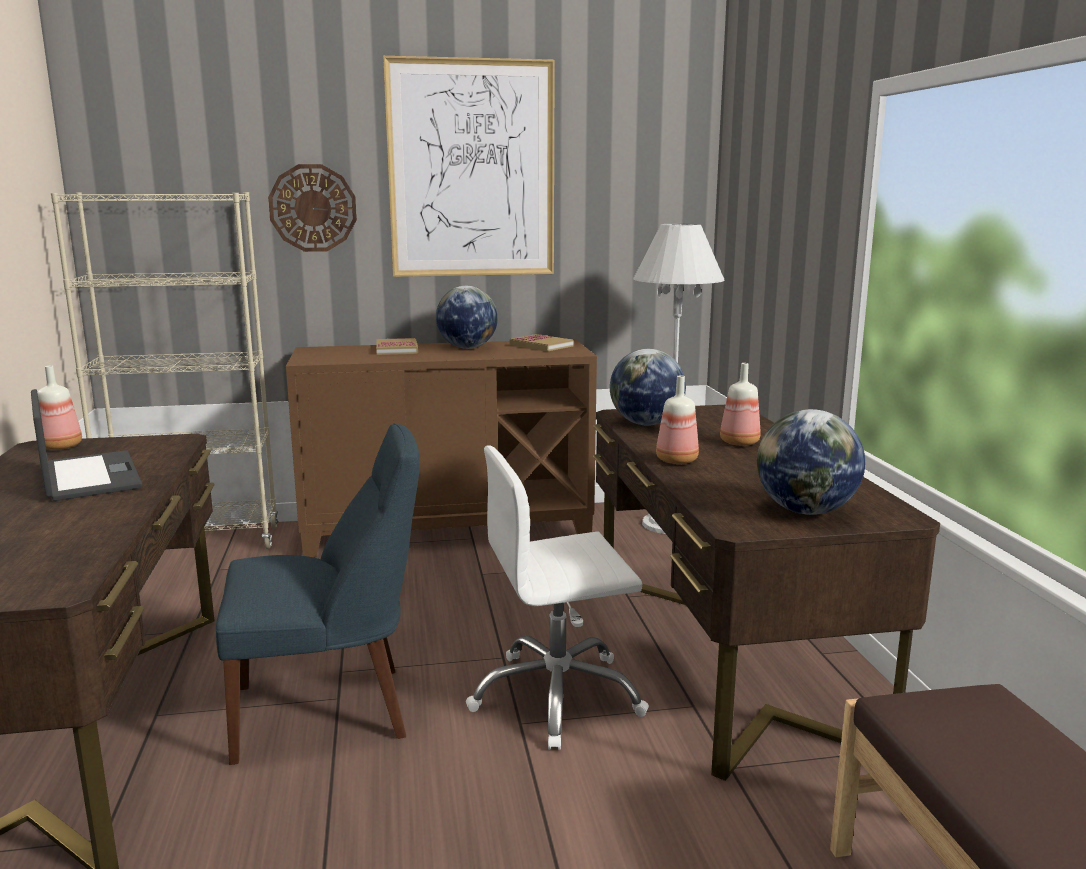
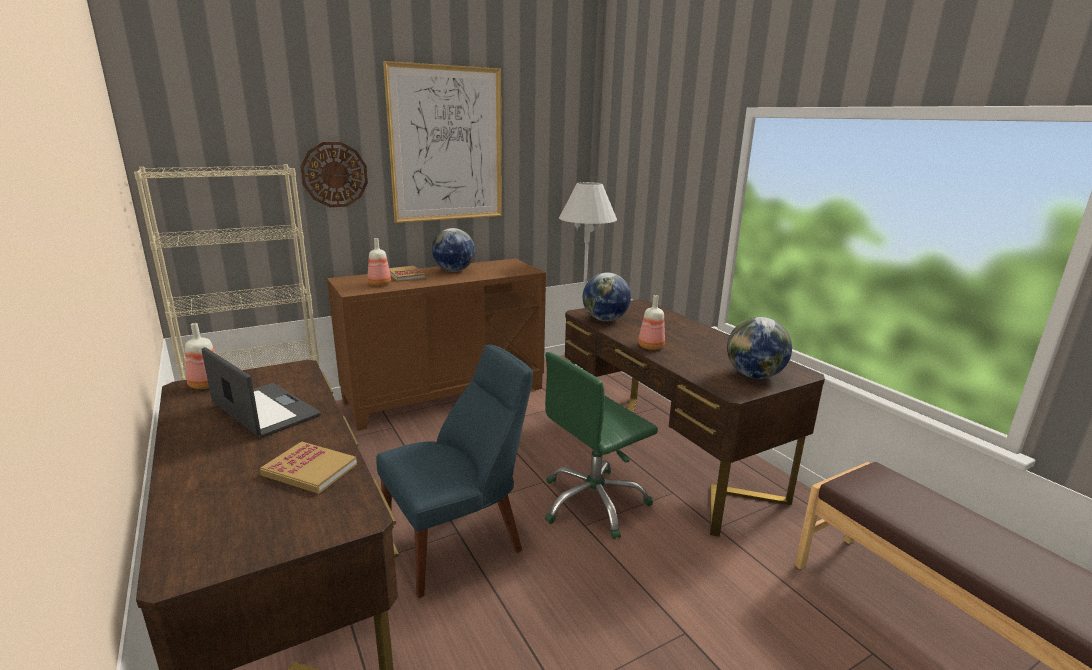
camera: 20 degrees left, 5 degrees up
(541, 345) = (501, 265): book -> book (309, 470)
(557, 697) = (594, 502): white office chair -> green office chair
(739, 443) = (671, 329): bottle -> bottle (379, 284)

